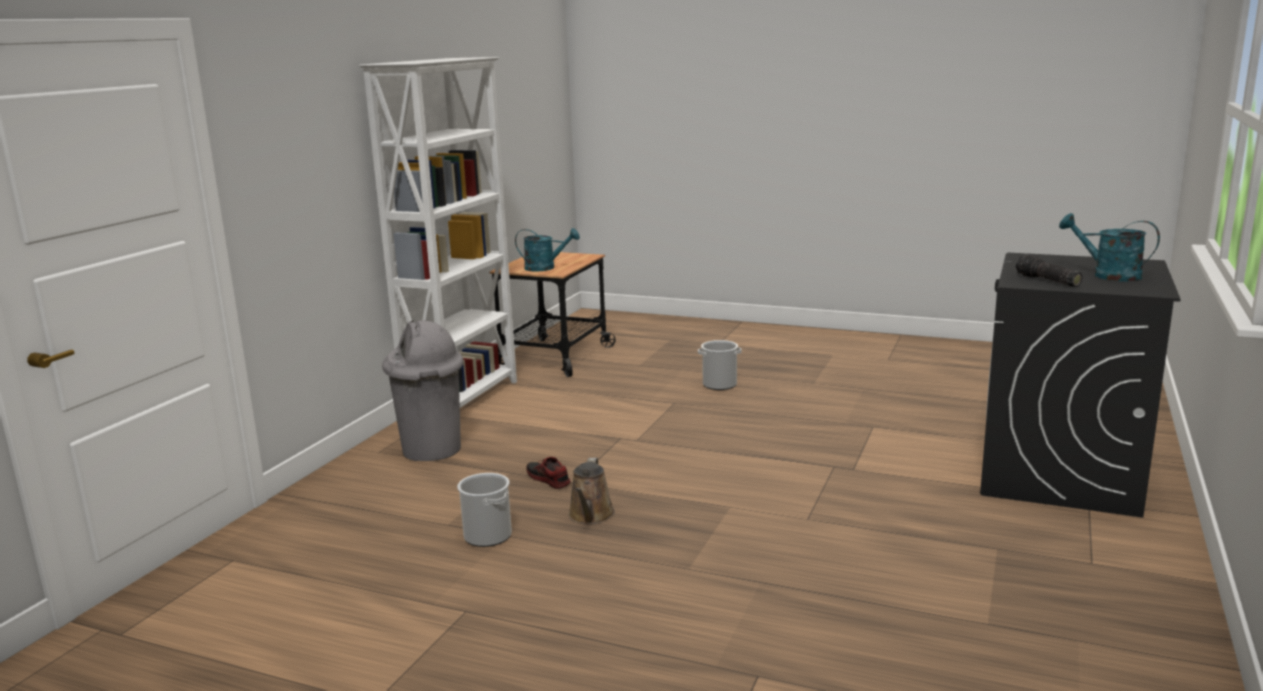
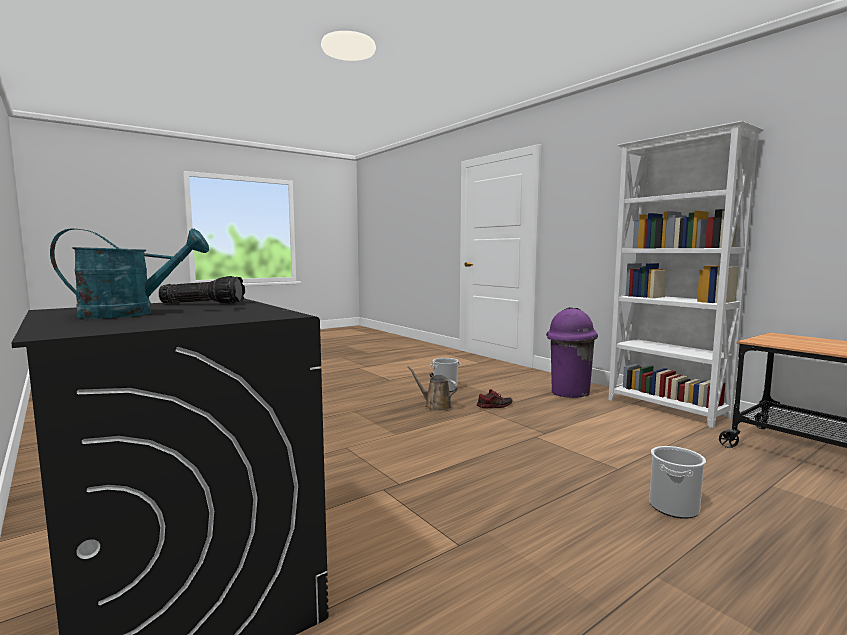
camera: 120 degrees right, 10 degrees down
(432, 450) = (569, 393): grey trash can -> purple trash can
(545, 268) = (784, 341): turquoise watering can -> none

